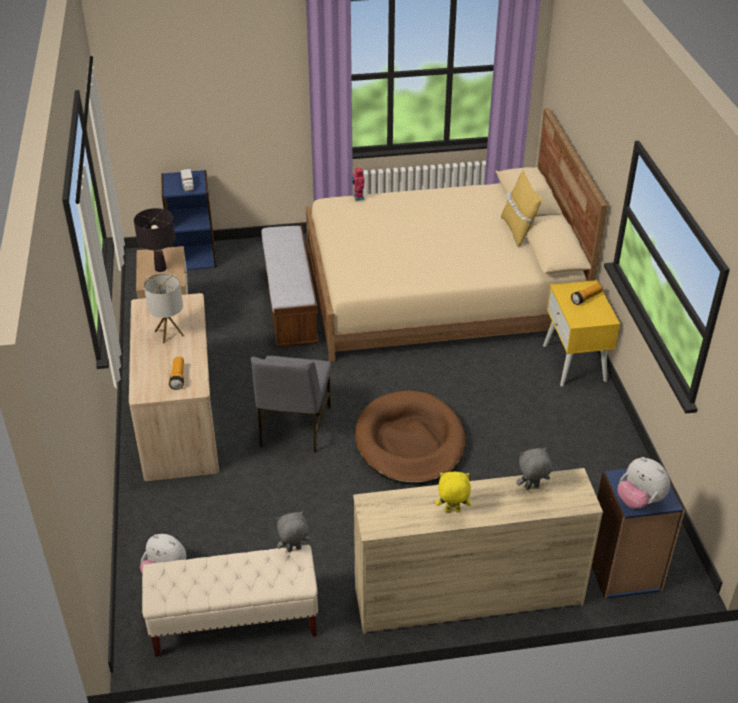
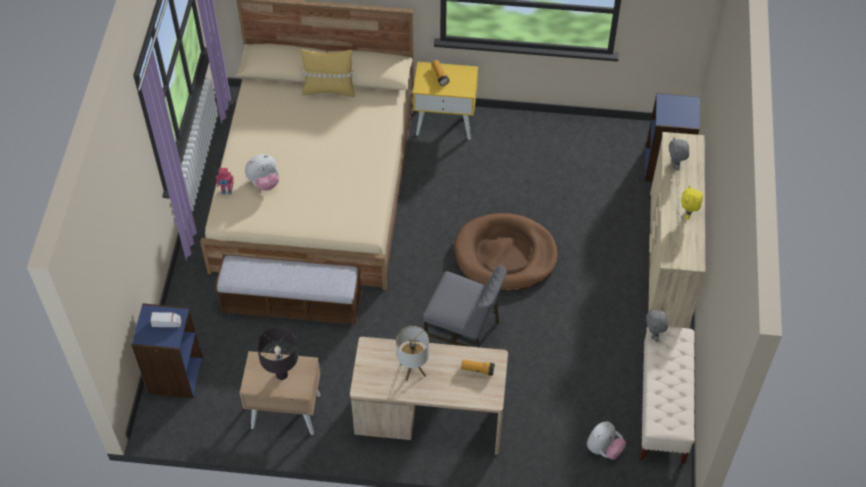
camera: 75 degrees left, 15 degrees up
(639, 500) = (687, 115): plush toy -> plush toy (264, 182)

